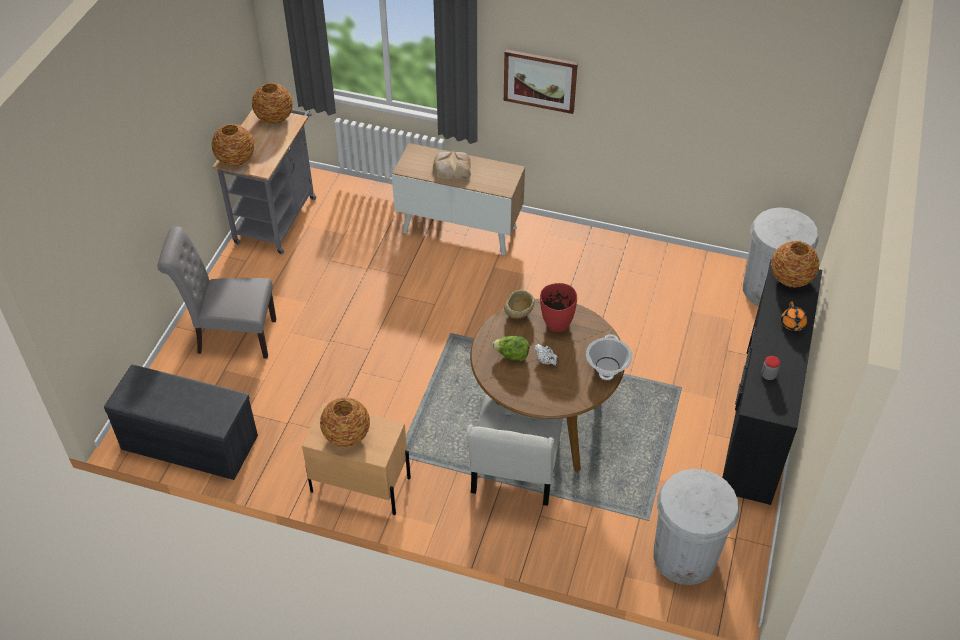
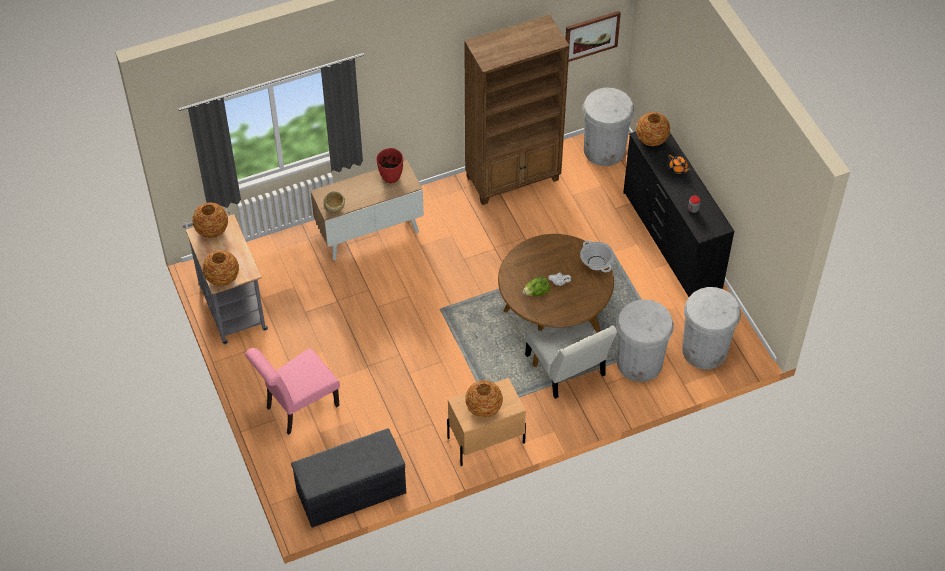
camera: 40 degrees left, 5 degrees up
(231, 336) = (298, 408): grey chair -> pink chair
(451, 168) = (360, 191): bread -> none
(519, 314) = (514, 264): beige bowl -> beige bowl (335, 209)
(540, 80) = (403, 94): picture -> picture (591, 35)
(556, 324) = (542, 256): red vase -> red vase (391, 178)
(597, 519) = (639, 363): none -> white trash can
(646, 262) = (513, 178): none -> brown bookcase

